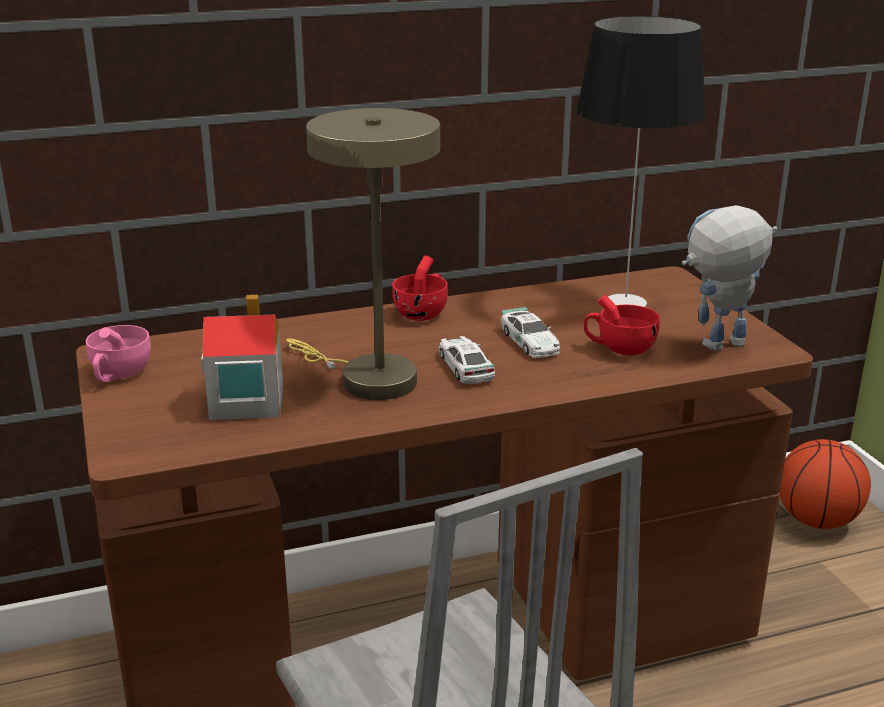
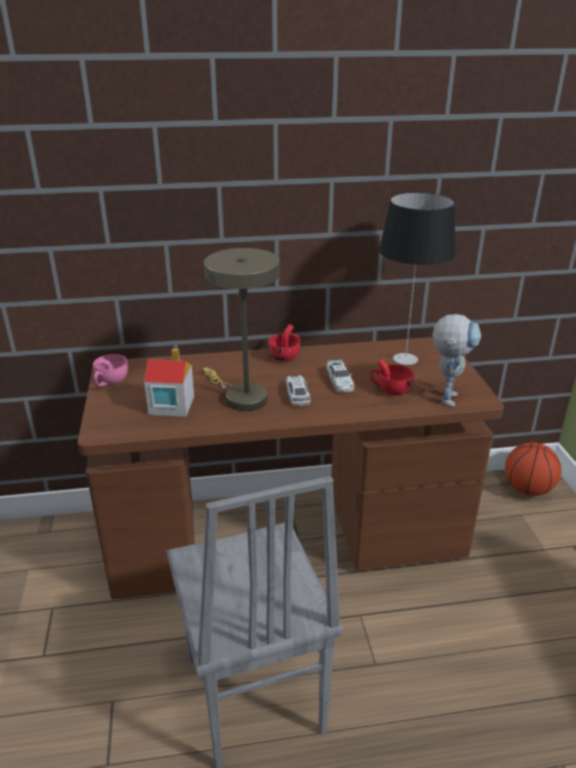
camera: 10 degrees right, 5 degrees up
(716, 348) = (447, 395): toy robot -> toy robot turned 120 degrees clockwise

